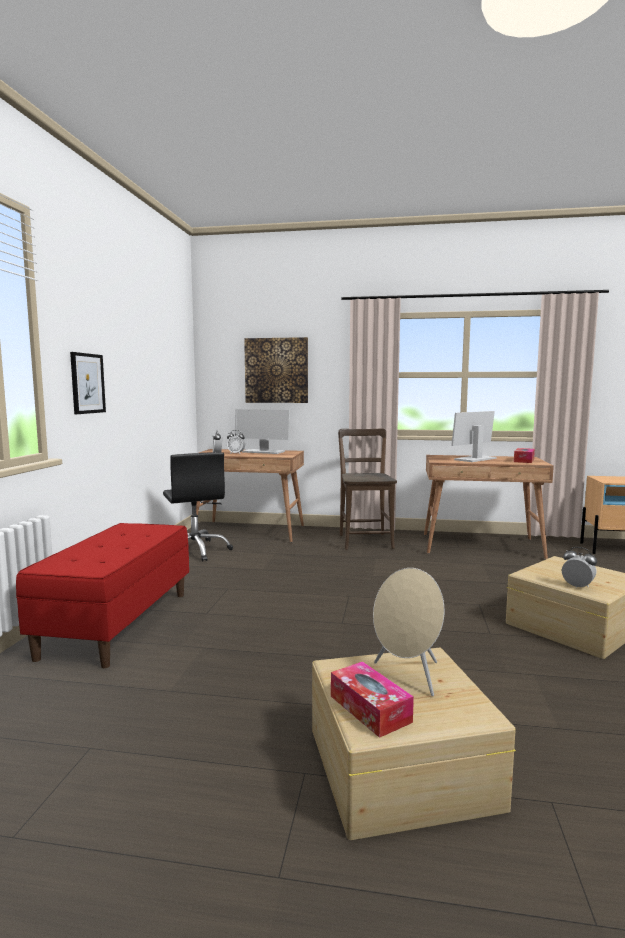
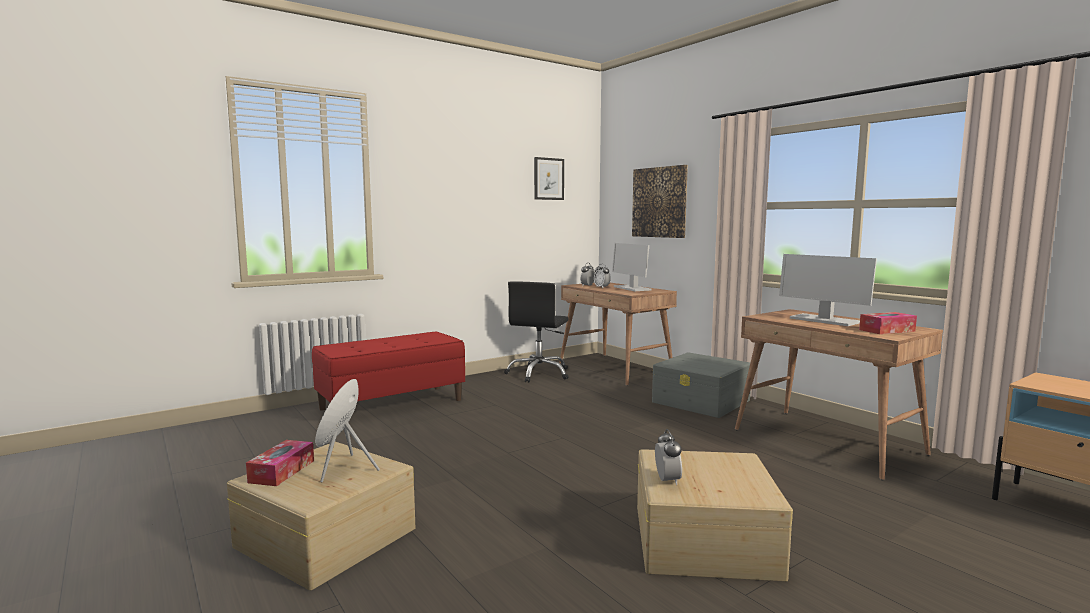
camera: 45 degrees right, 0 degrees up
(87, 383) = (426, 218): picture -> picture (548, 179)
(365, 540) = (701, 401): brown chair -> grey storage box
(475, 459) = (823, 320): monitor -> monitor turned 135 degrees counterclockwise

